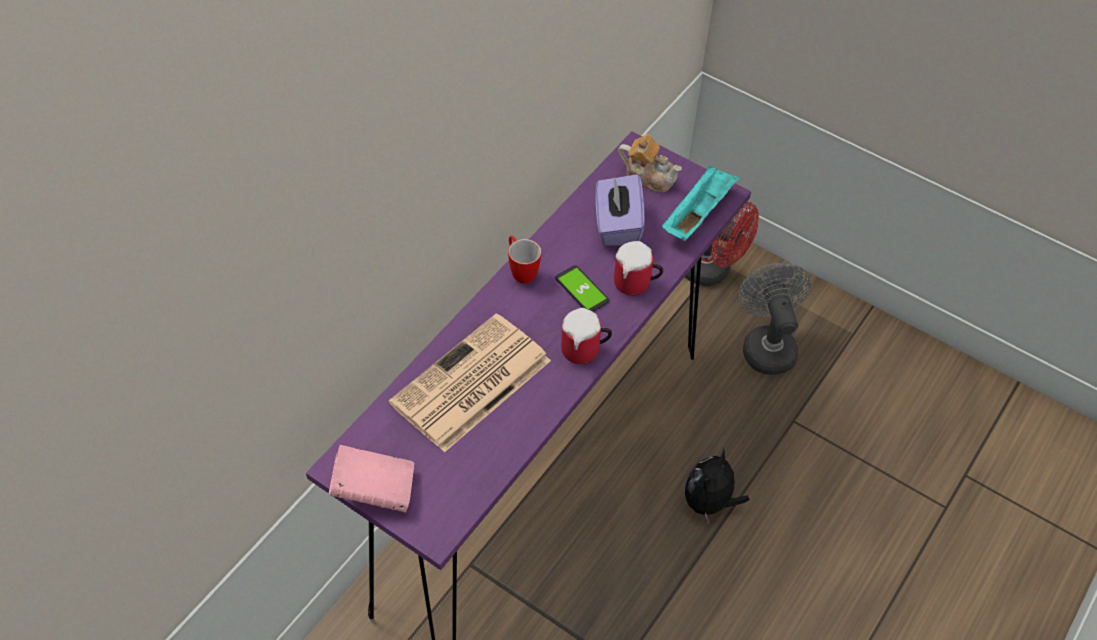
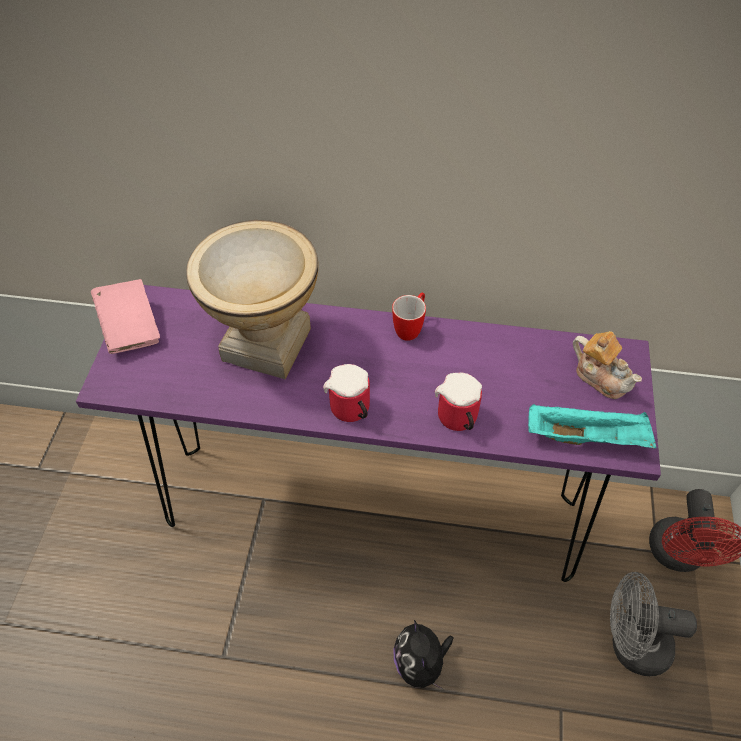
camera: 65 degrees right, 0 degrees up
(470, 384) = (266, 345): newspaper -> vase
(581, 290) = (420, 380): phone -> none
(617, 225) = (518, 376): purple tissue box -> none
(648, 176) = (601, 377): teapot -> teapot turned 45 degrees counterclockwise
(709, 502) = (420, 664): plush toy -> plush toy turned 105 degrees counterclockwise
(766, 345) = (630, 644): grey fan -> grey fan turned 135 degrees counterclockwise

